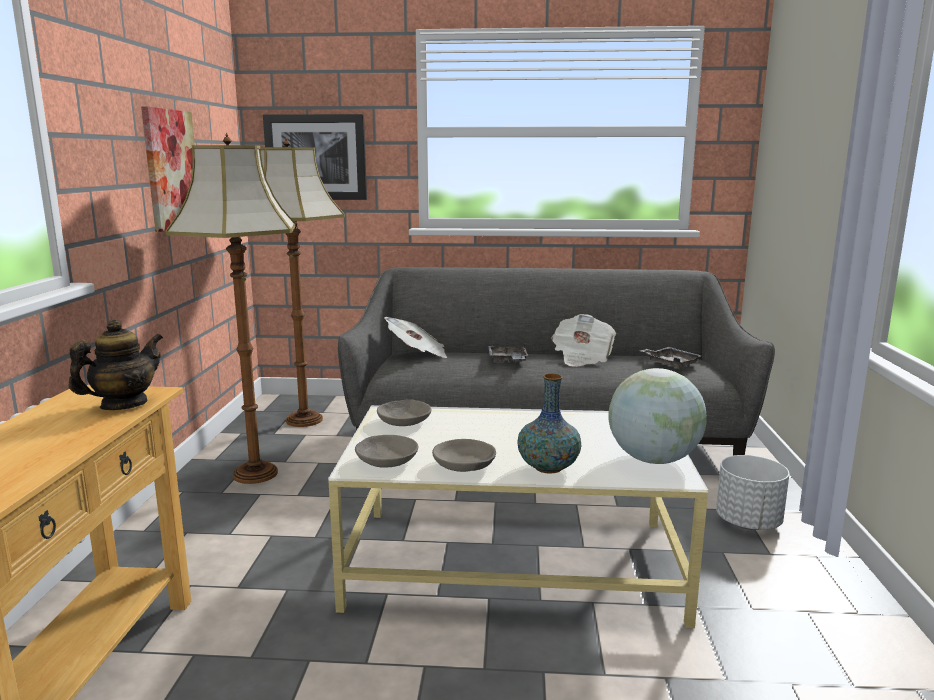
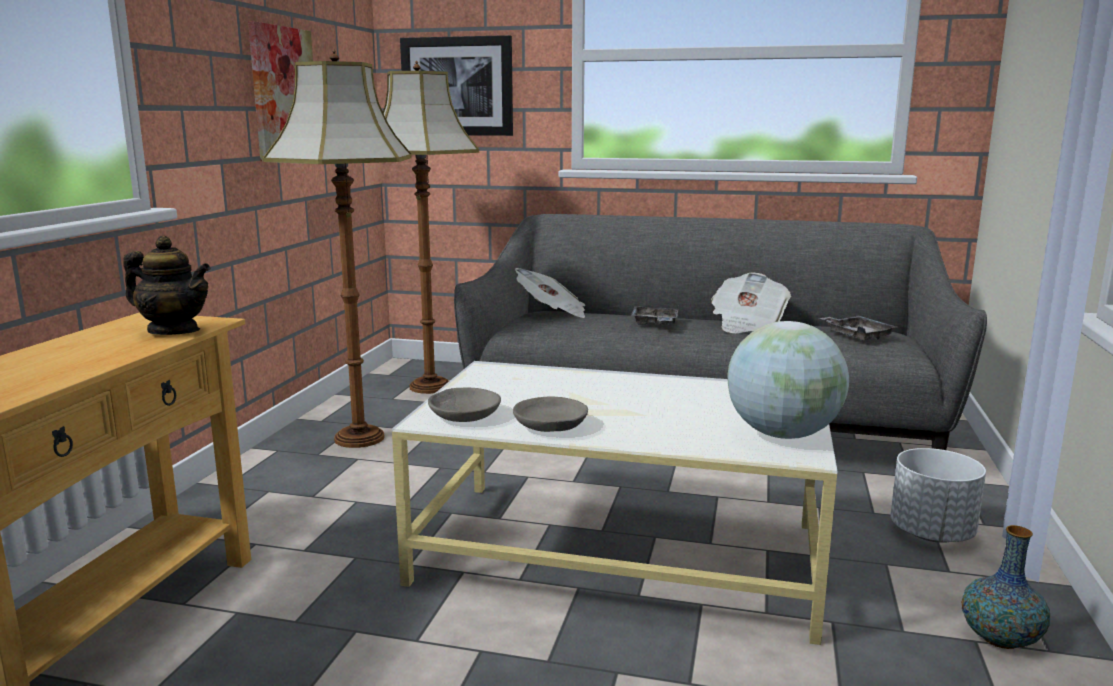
camera: 10 degrees right, 0 degrees up
(123, 405) = (174, 331): teapot -> teapot turned 60 degrees clockwise
(404, 420) = (503, 377): grey bowl -> none
(548, 468) = (648, 434): vase -> vase (1000, 639)

